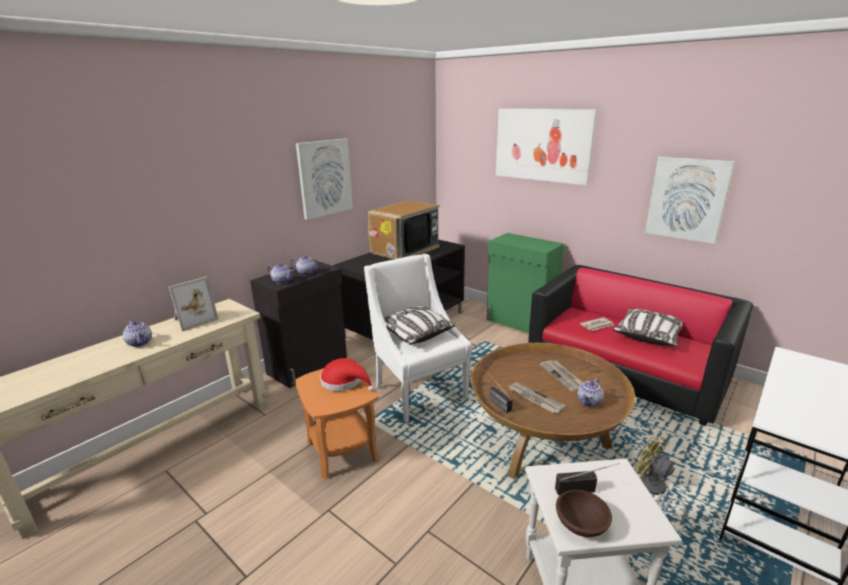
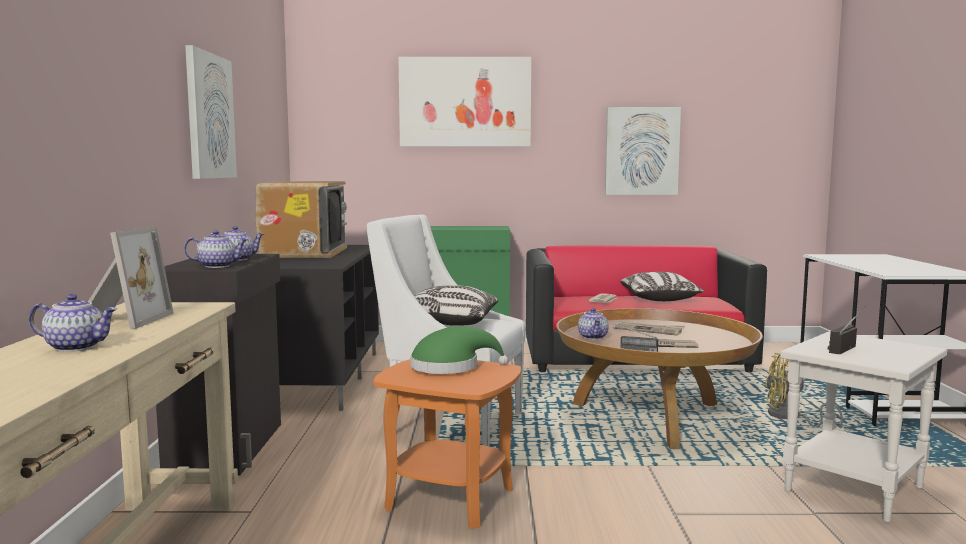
camera: 40 degrees left, 15 degrees down
(344, 381) = (450, 367): red hat -> green hat
(580, 524) = (888, 360): brown bowl -> none
(589, 402) = (706, 337): teapot -> teapot (593, 337)

